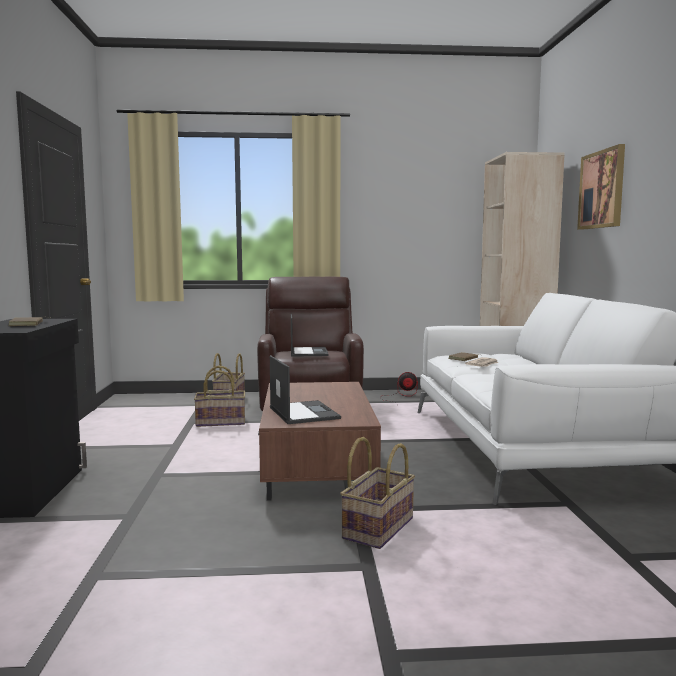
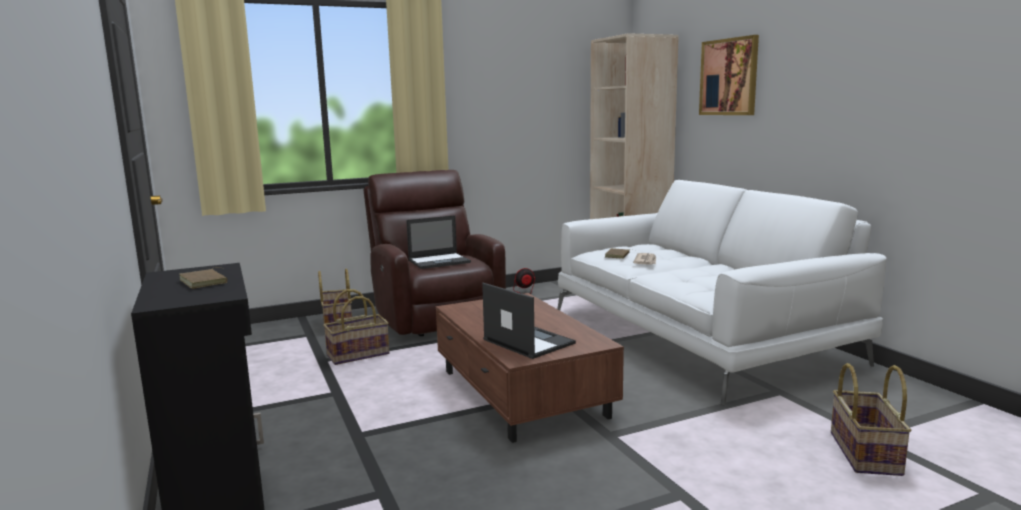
camera: 20 degrees left, 5 degrees up
(308, 352) = (440, 261): laptop -> laptop turned 90 degrees clockwise
(377, 527) = (648, 451): basket -> basket (863, 453)

